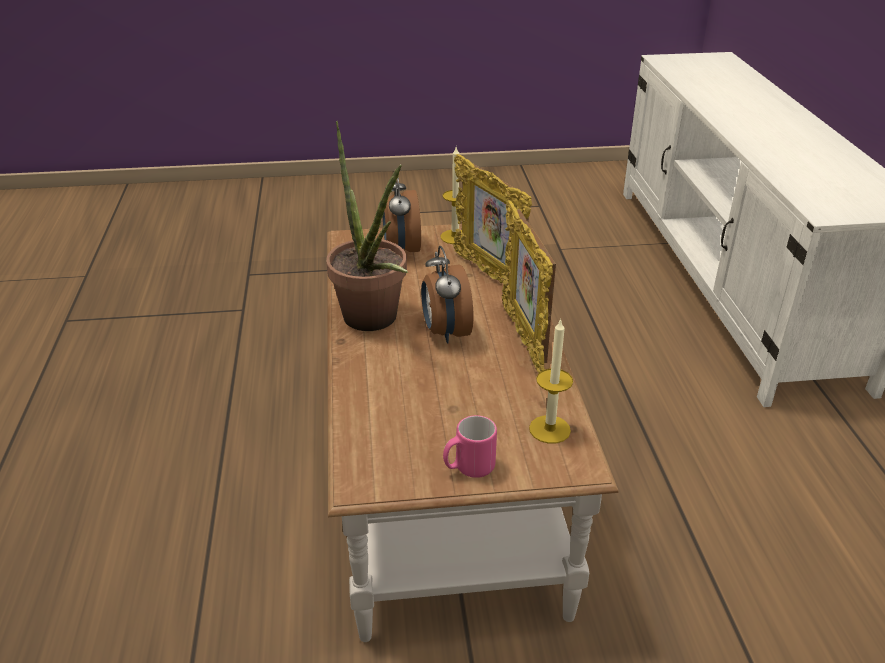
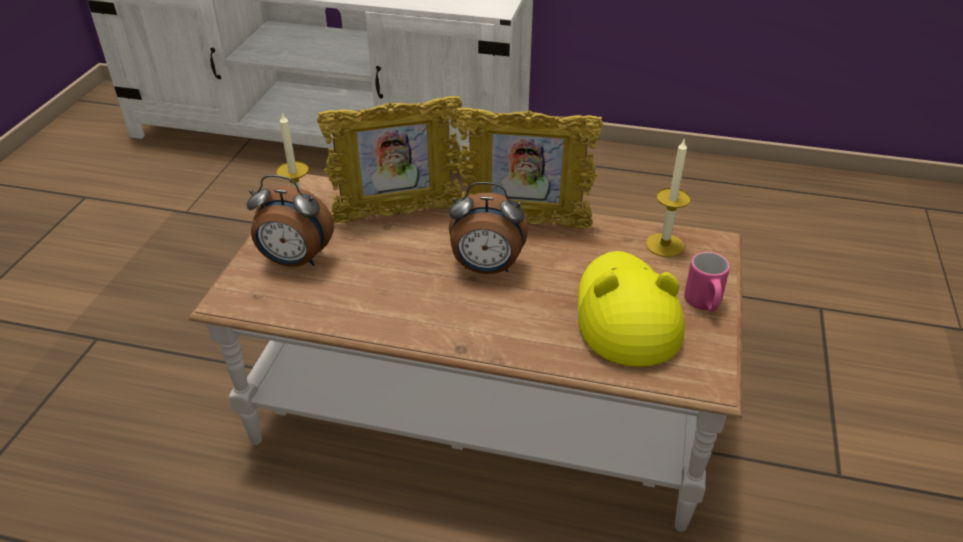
camera: 70 degrees left, 5 degrees up
(374, 323) = (440, 315): potted plant -> none
(426, 419) = (625, 314): none -> yellow hat

